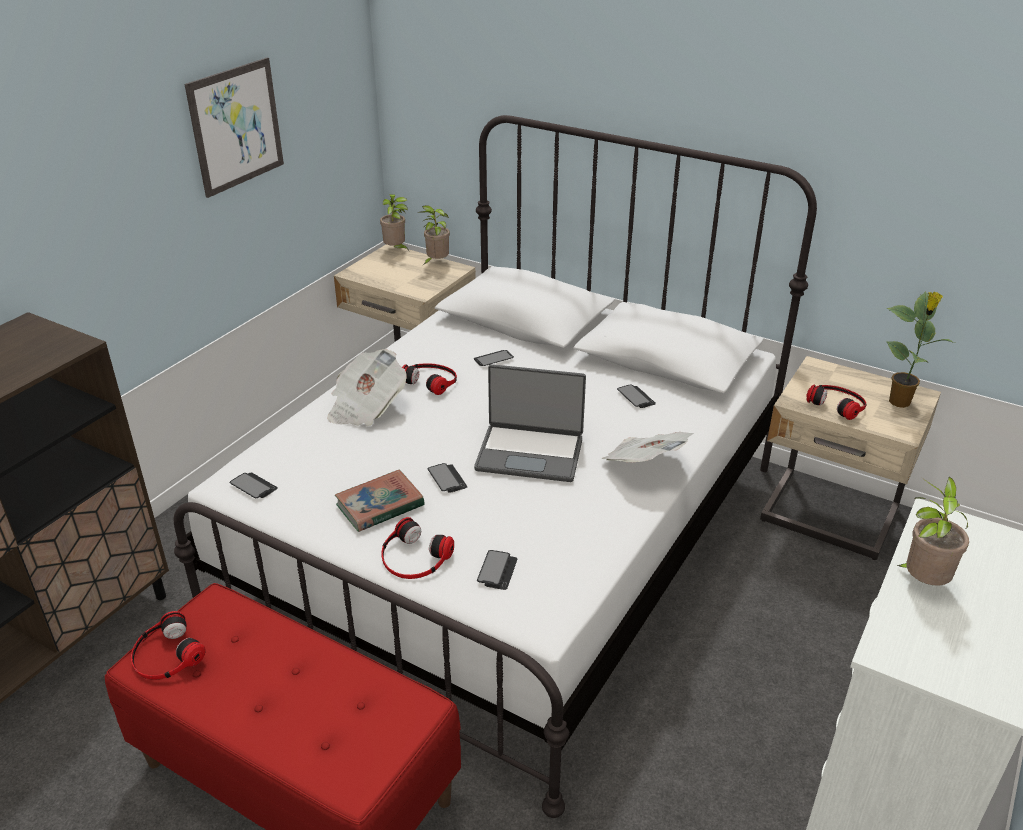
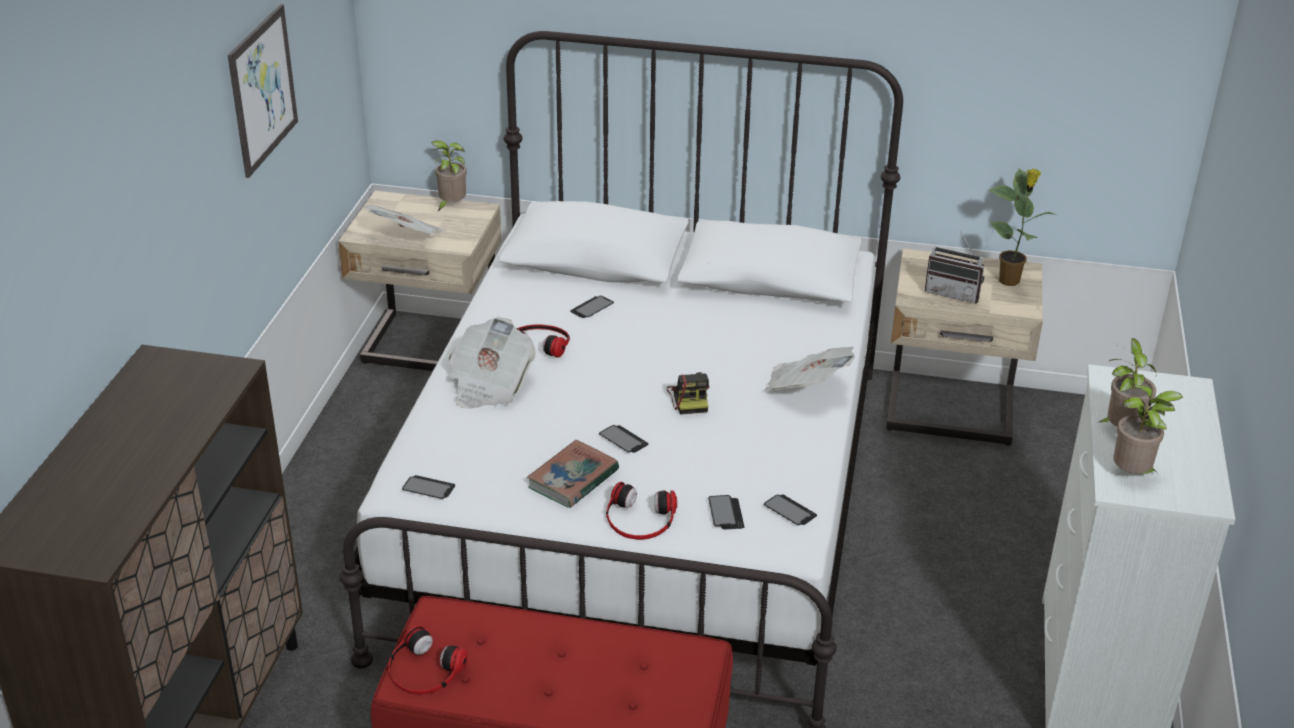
camera: 20 degrees left, 0 degrees up
(386, 281) = (407, 238): none -> newspaper
(396, 250) = (392, 197): potted plant -> potted plant (1133, 475)
(530, 453) = (690, 398): laptop -> camera
(636, 397) = (761, 322): phone -> phone (790, 511)
(837, 404) = (954, 293): headphones -> radio

